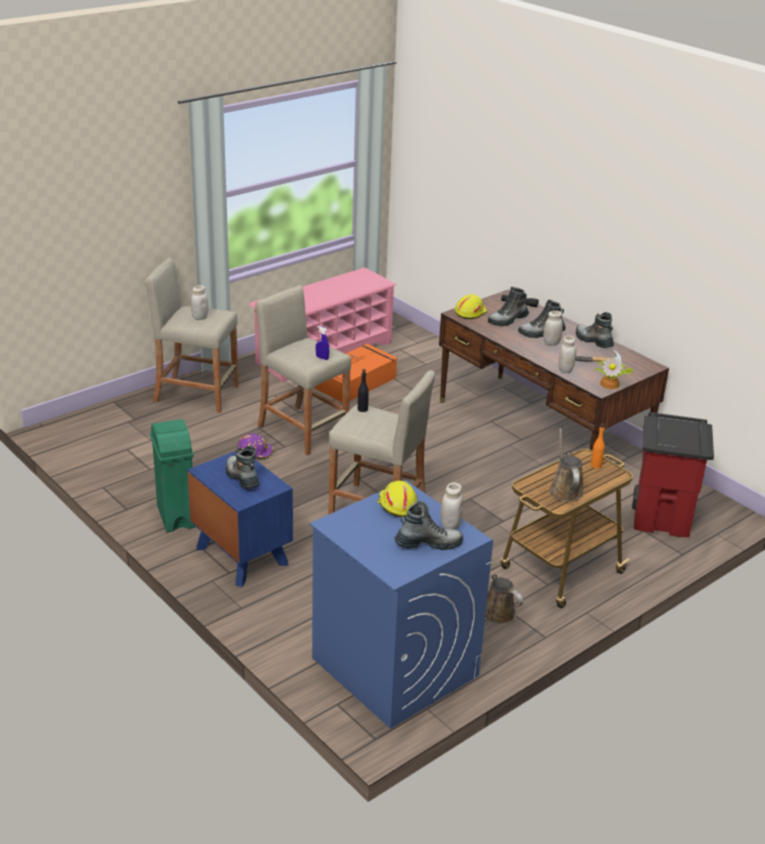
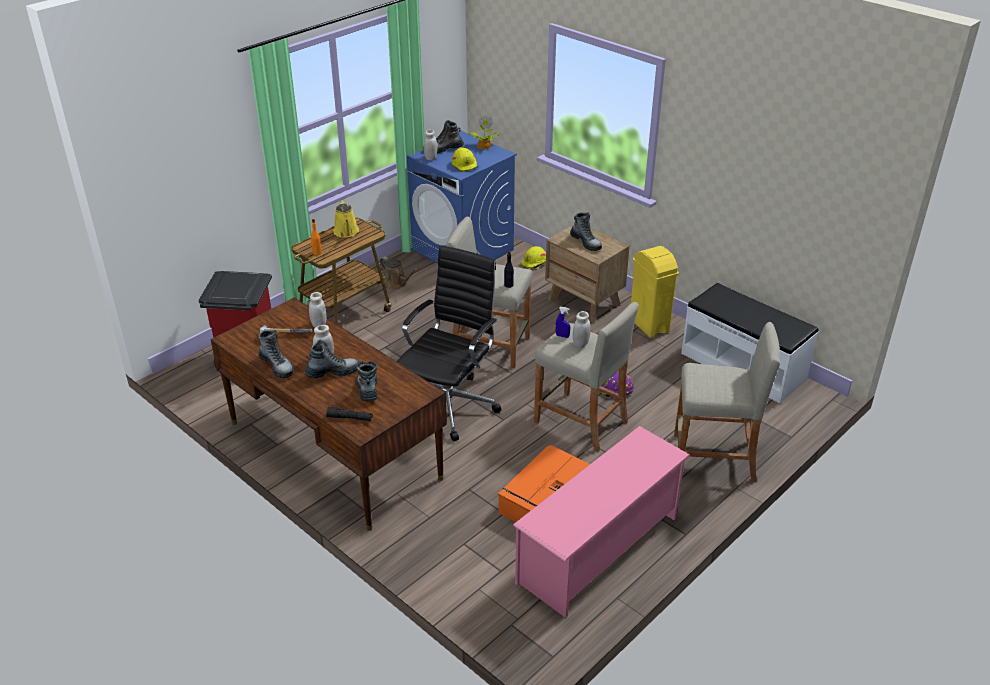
camera: 175 degrees right, 5 degrees up
(103, 462) = (743, 366): none -> white bench
(176, 517) = (649, 325): green trash can -> yellow trash can
(200, 317) = (715, 377): white jar -> white jar (581, 344)
(241, 555) = (584, 302): blue nightstand -> brown nightstand
(429, 456) = (450, 404): none -> black office chair
(470, 312) = (411, 396): yellow hard hat -> yellow hard hat (534, 263)
(507, 320) = (367, 388): boot -> boot turned 60 degrees counterclockwise
(565, 489) = (346, 232): brown watering can -> yellow watering can
(610, 383) = (279, 313): potted plant -> potted plant (483, 146)

